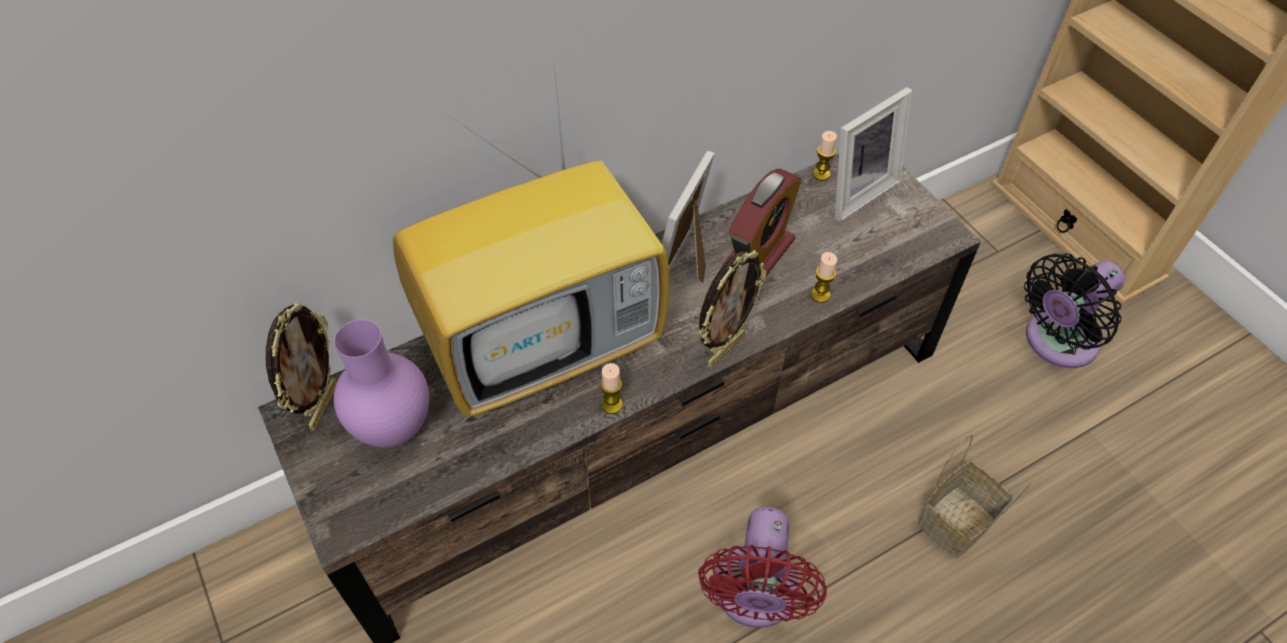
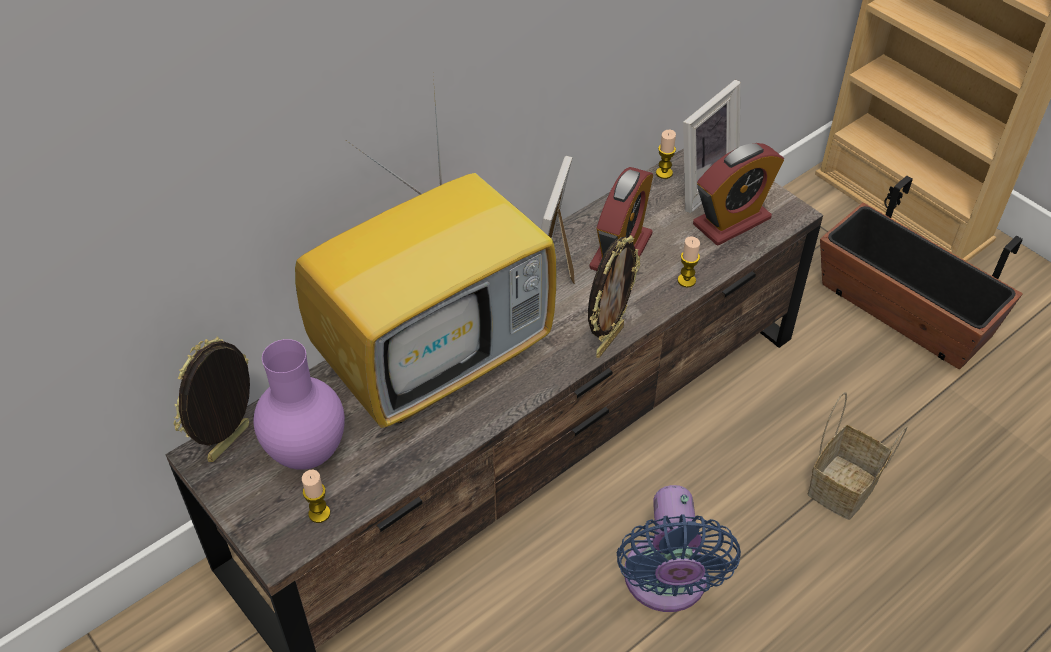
camera: 10 degrees left, 5 degrees down
(322, 406) = (231, 444): picture frame -> picture frame turned 150 degrees counterclockwise
(612, 404) = (513, 403): candle -> candle (319, 513)
(754, 596) = (666, 583): red fan -> blue fan
(881, 236) = (731, 221): none -> alarm clock
(1056, 342) = (903, 312): black fan -> planter

